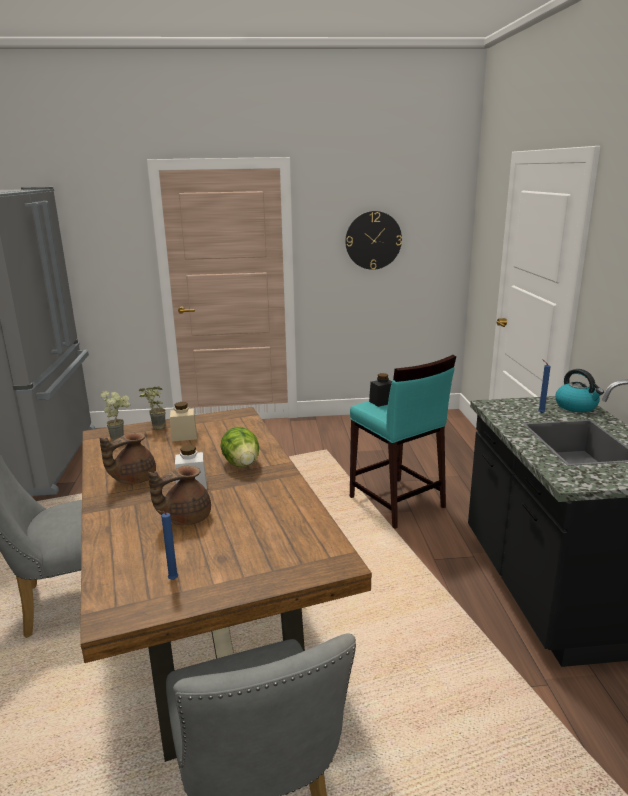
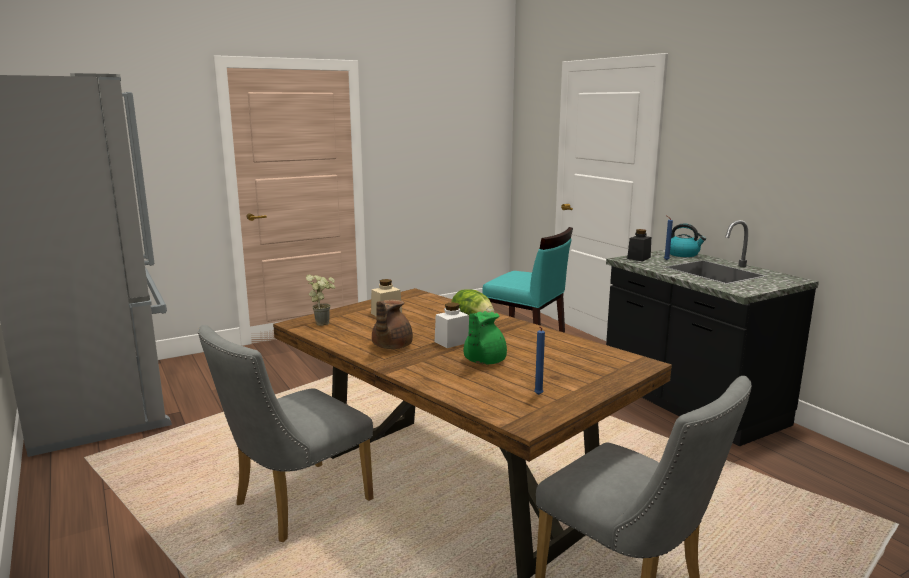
camera: 25 degrees left, 5 degrees down
(155, 428) = (347, 312): potted plant -> none
(185, 518) = (483, 361): brown teapot -> green teapot
(373, 240) = (433, 142): wall clock -> none
(382, 402) = (509, 277): black jar -> black jar (638, 258)

